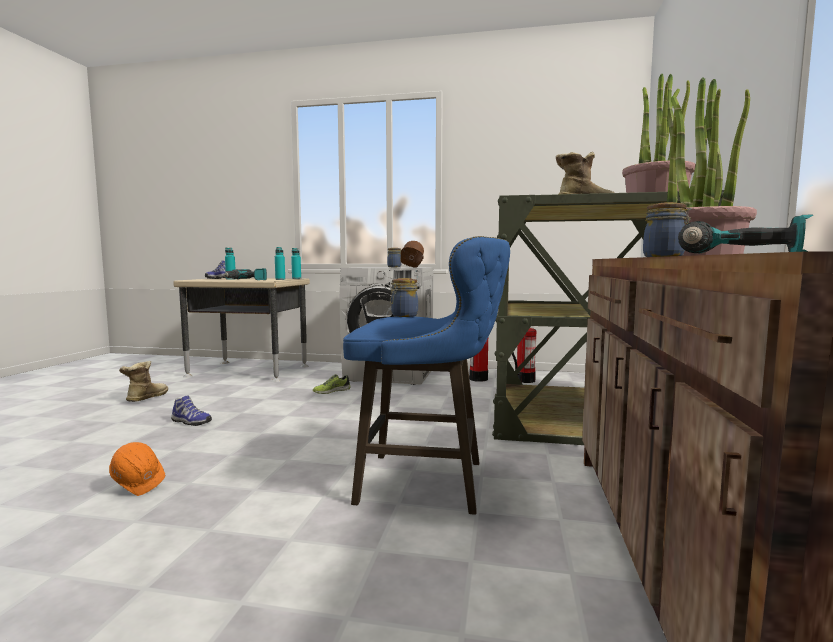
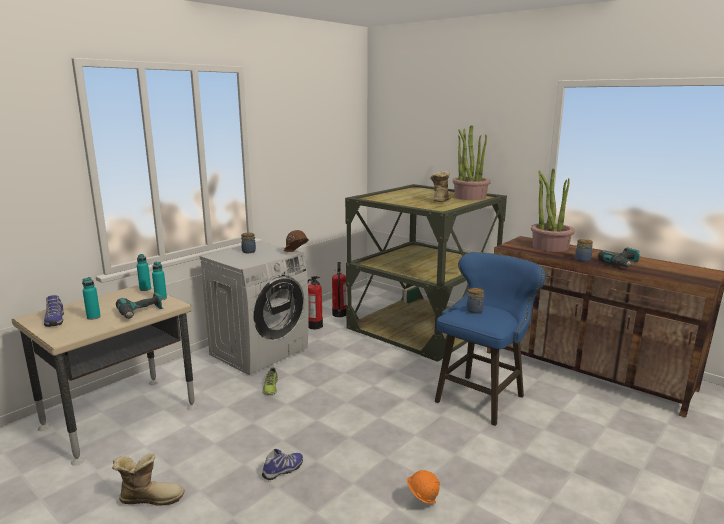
camera: 60 degrees left, 10 degrees up
(145, 398) = (150, 498): boot -> boot turned 135 degrees clockwise

